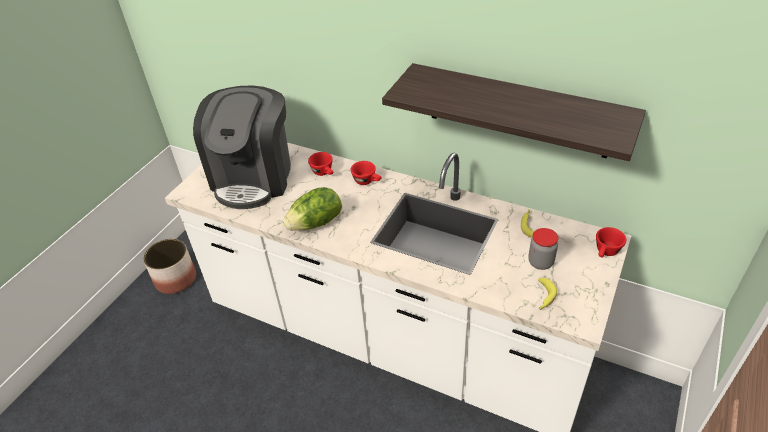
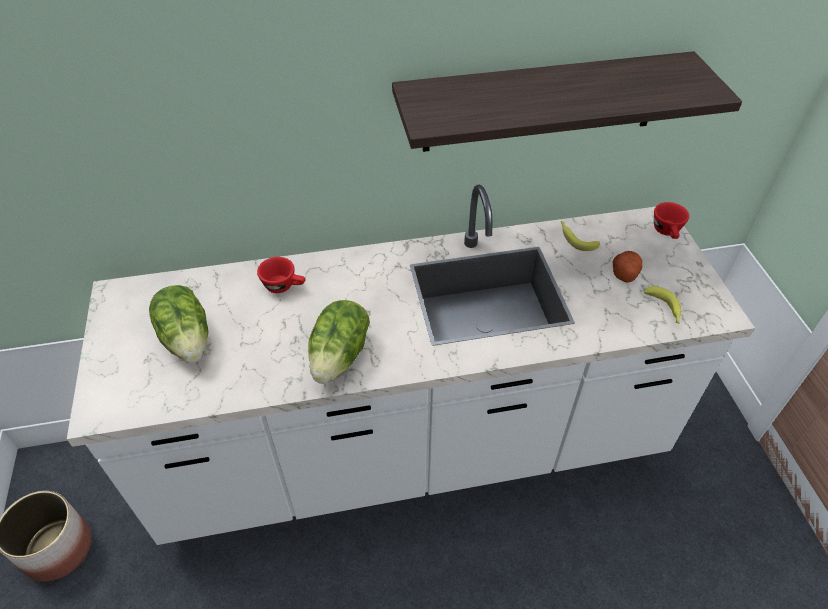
camera: 40 degrees left, 5 degrees up
(254, 177) = (188, 338): coffee machine -> lettuce
(367, 181) = (351, 271): red cup -> none
(540, 262) = (624, 273): jar -> potato

